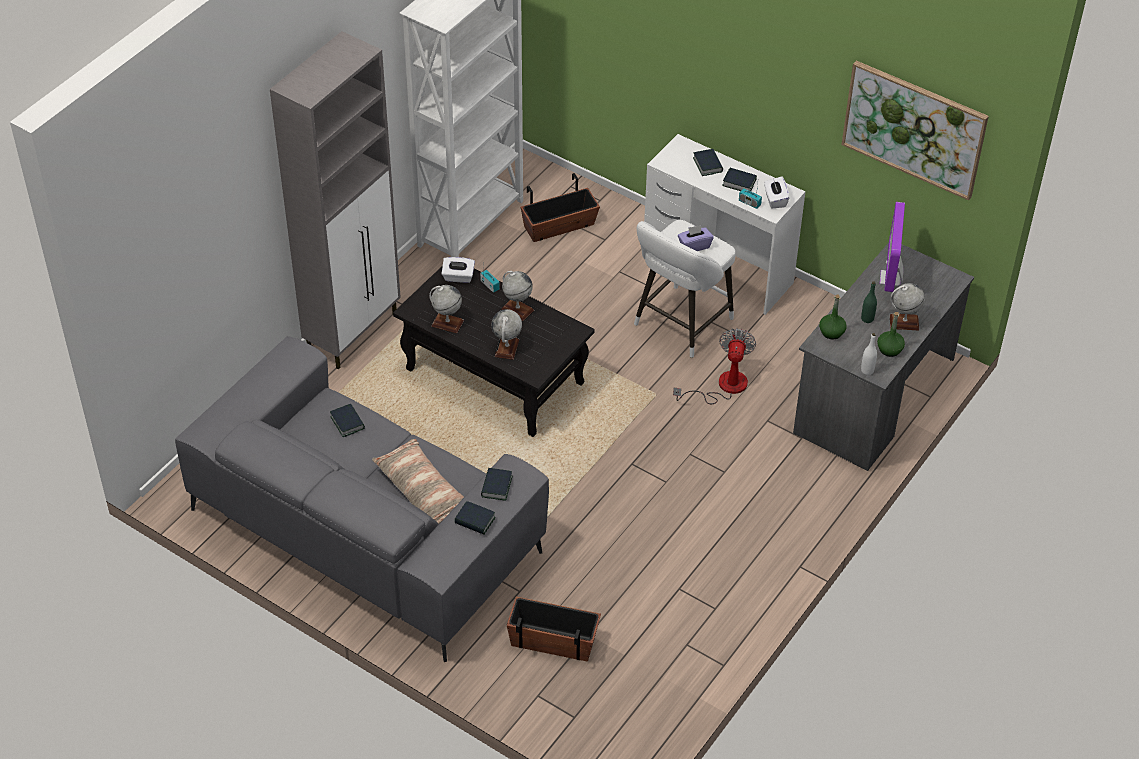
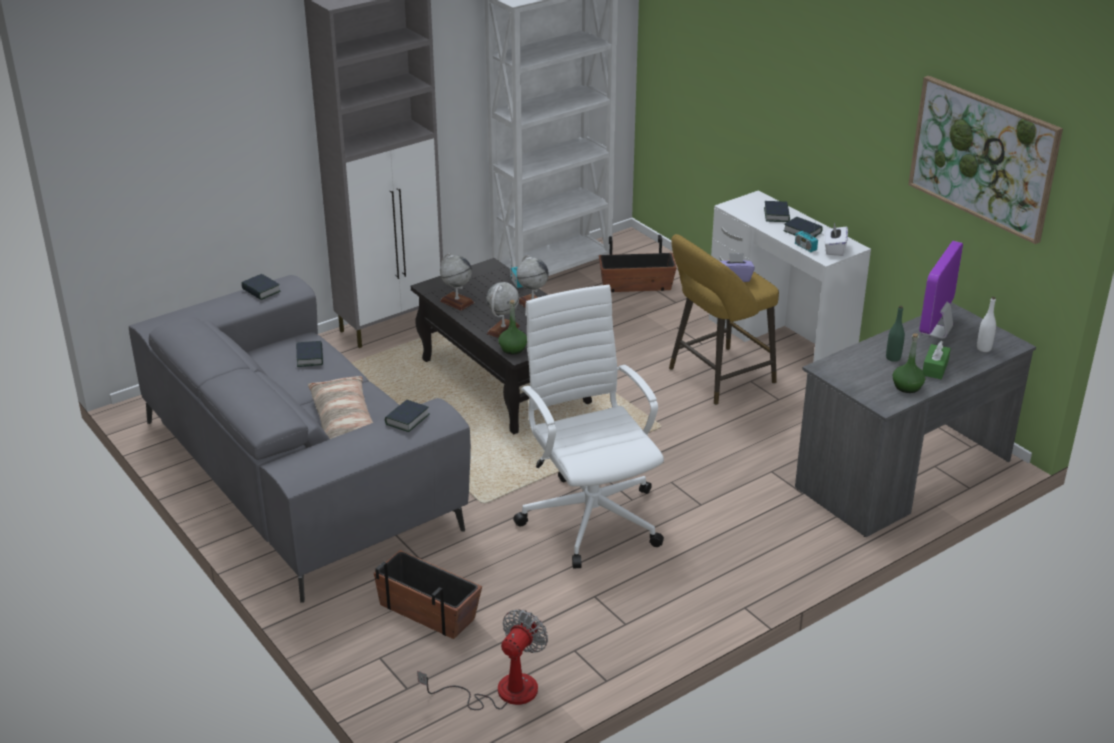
camera: 20 degrees right, 15 degrees down
(458, 277) = (490, 272): white tissue box -> none
(475, 521) = (365, 442): book -> book (261, 290)
(639, 509) = (590, 516): none -> white office chair
(680, 325) = (716, 378): white stool -> yellow stool
(723, 386) = (736, 434): fan -> fan (501, 691)
(832, 332) = (846, 361): green bottle -> green bottle (513, 349)
(867, 370) = (872, 399): white bottle -> white bottle (983, 348)
(904, 322) = (935, 368): globe -> green tissue box

